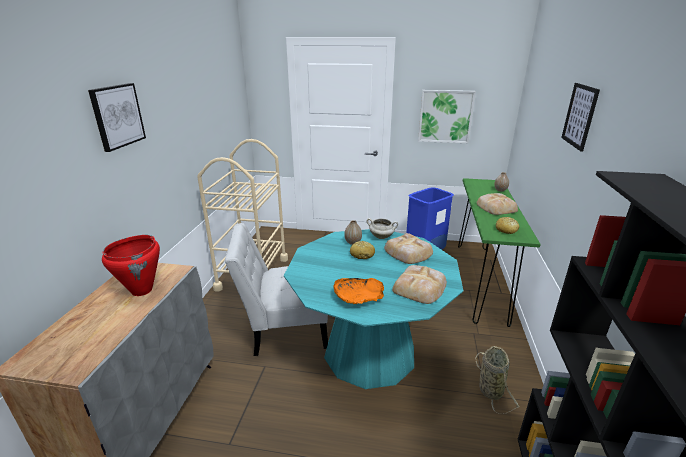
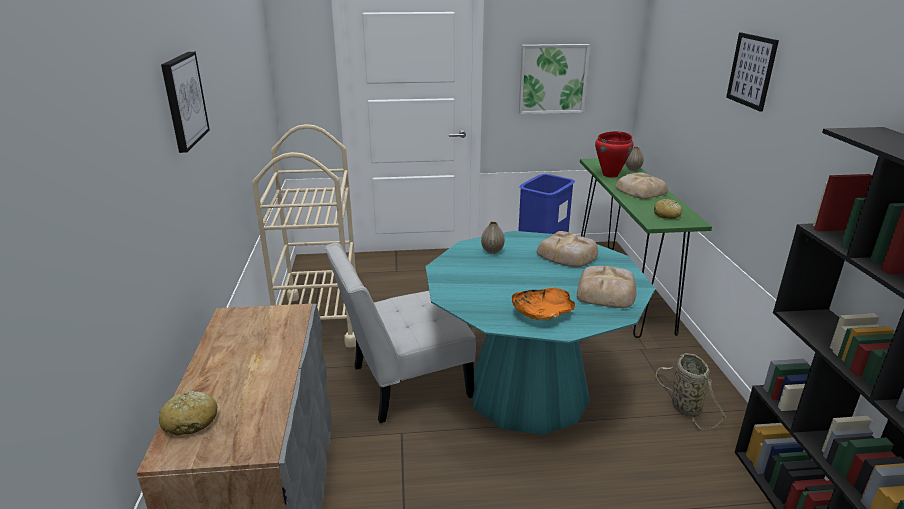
camera: 15 degrees left, 0 degrees up
(142, 290) = (266, 342): red cooking pot -> red cooking pot (610, 175)
(362, 254) = (514, 264): bread -> bread (191, 421)
(381, 237) = (523, 240): white cooking pot -> none

